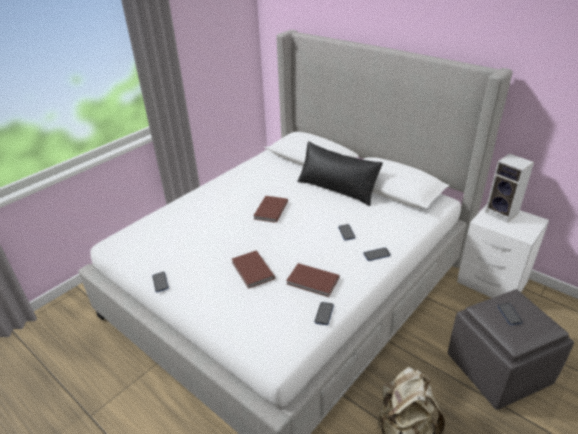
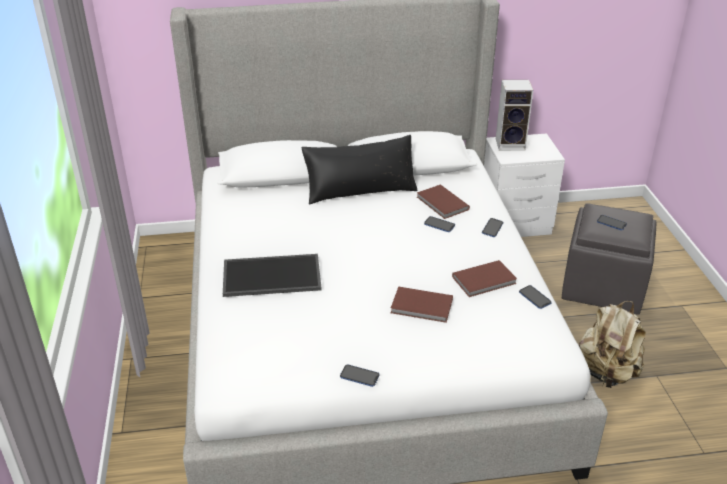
camera: 50 degrees left, 0 degrees up
(213, 206) = (270, 277): none -> tray
(270, 210) = (336, 246): brown book -> brown book (442, 204)

